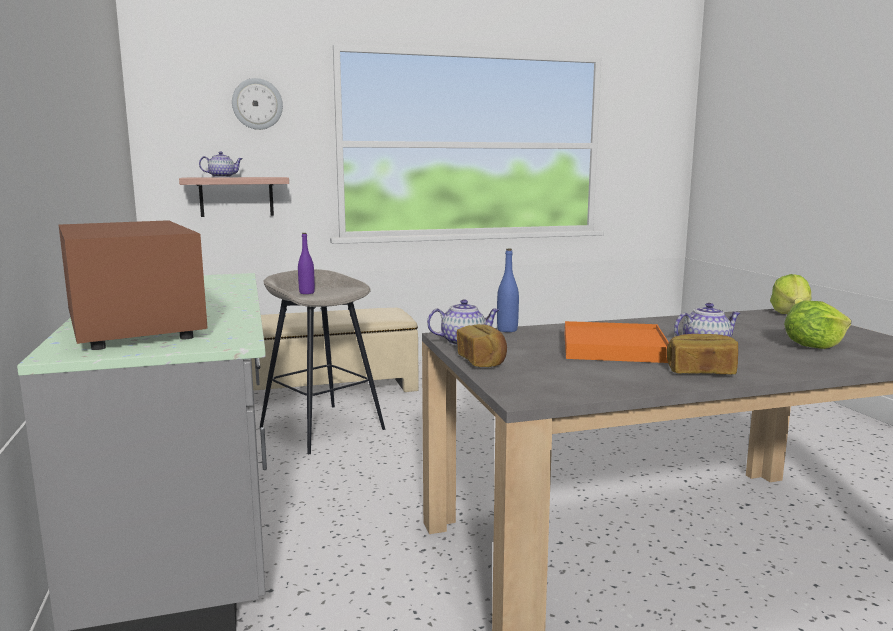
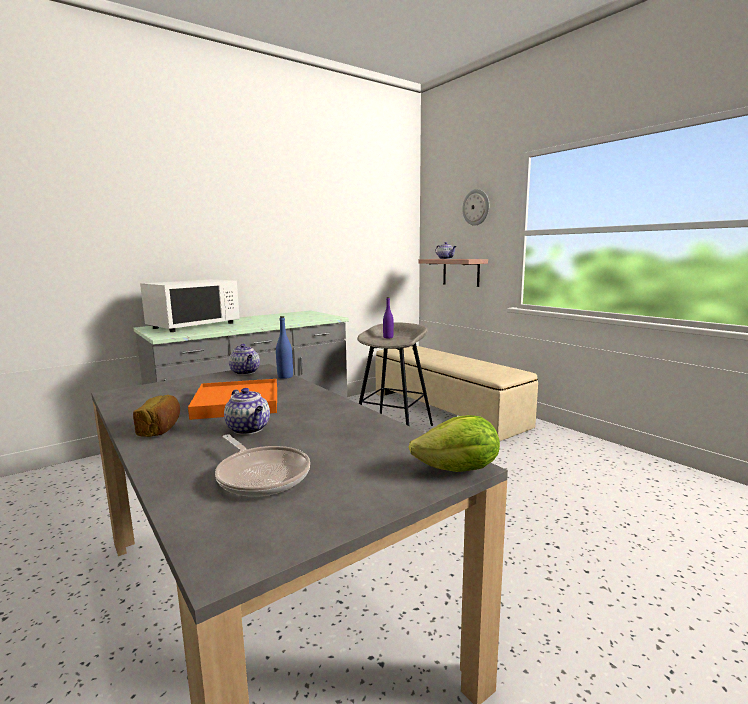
camera: 70 degrees right, 0 degrees up
(132, 327) = (194, 325): brown microwave -> white microwave
(482, 361) = (195, 380): bread -> none
(813, 346) = (261, 475): lettuce -> frying pan

